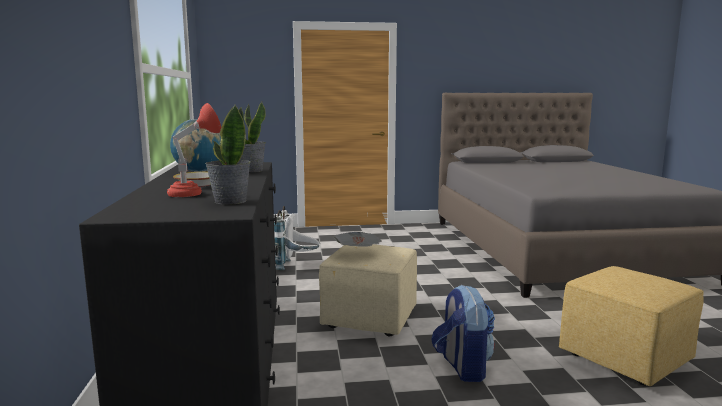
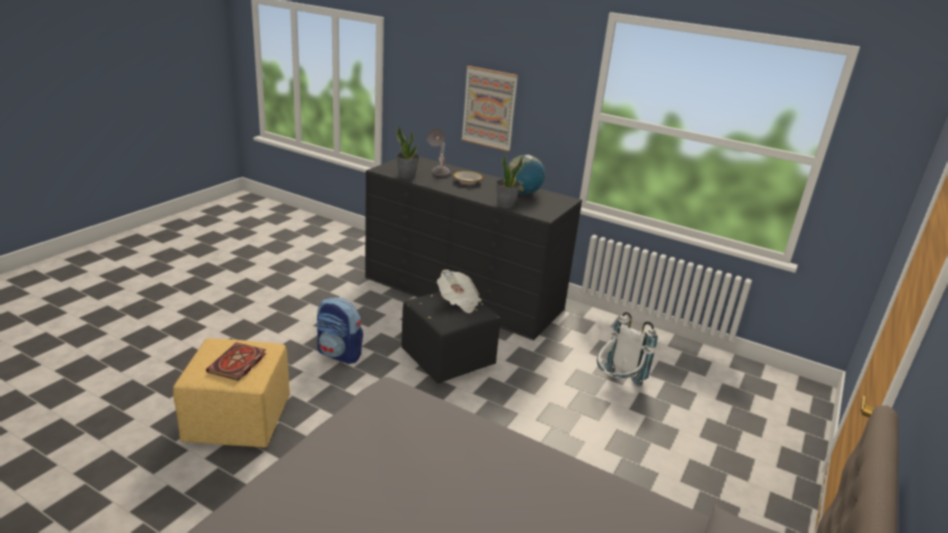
camera: 125 degrees right, 15 degrees up
(82, 83) = (489, 108): none -> picture
(195, 194) = (438, 175): red table lamp -> grey table lamp
(368, 319) = (449, 359): beige ottoman -> black ottoman
(628, 278) = (237, 364): none -> book

